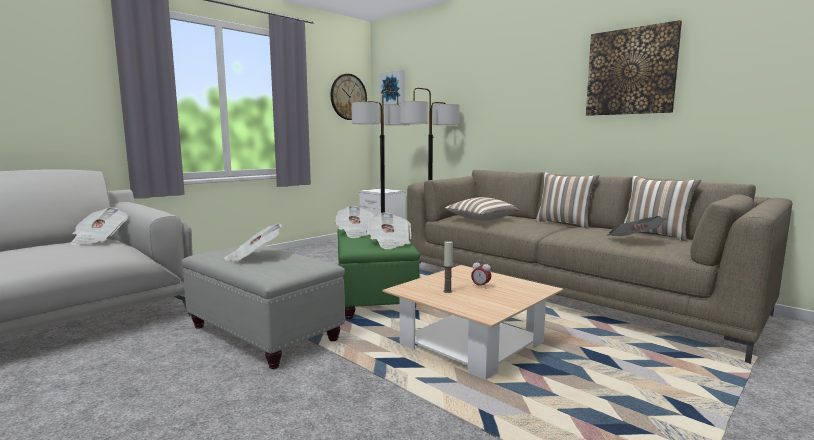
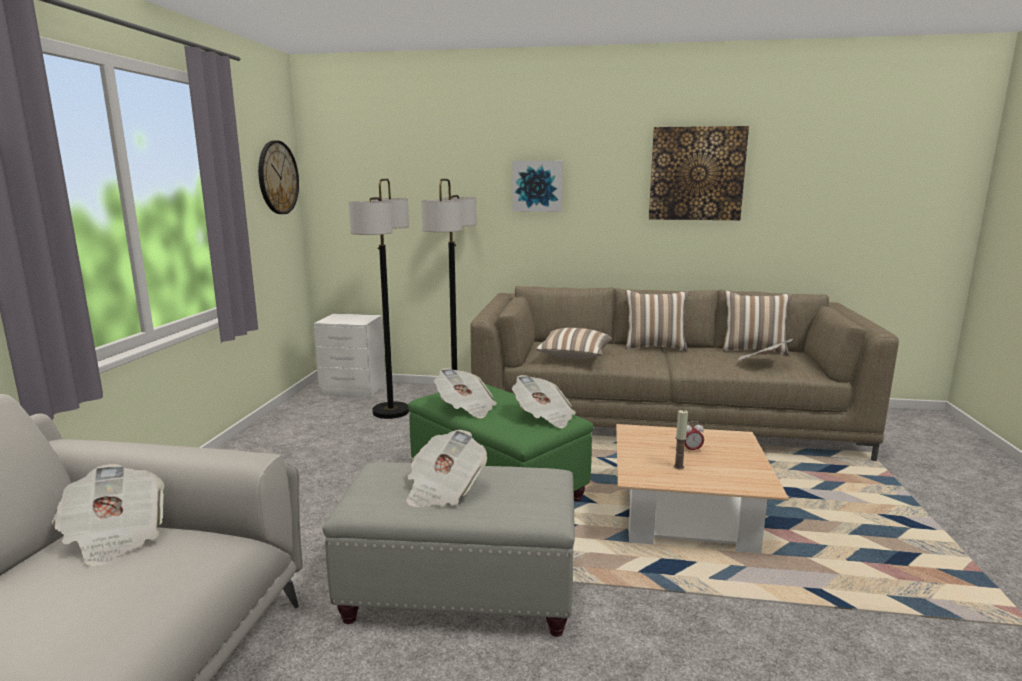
camera: 35 degrees left, 5 degrees up
(393, 88) = (346, 164): picture -> picture (537, 186)

